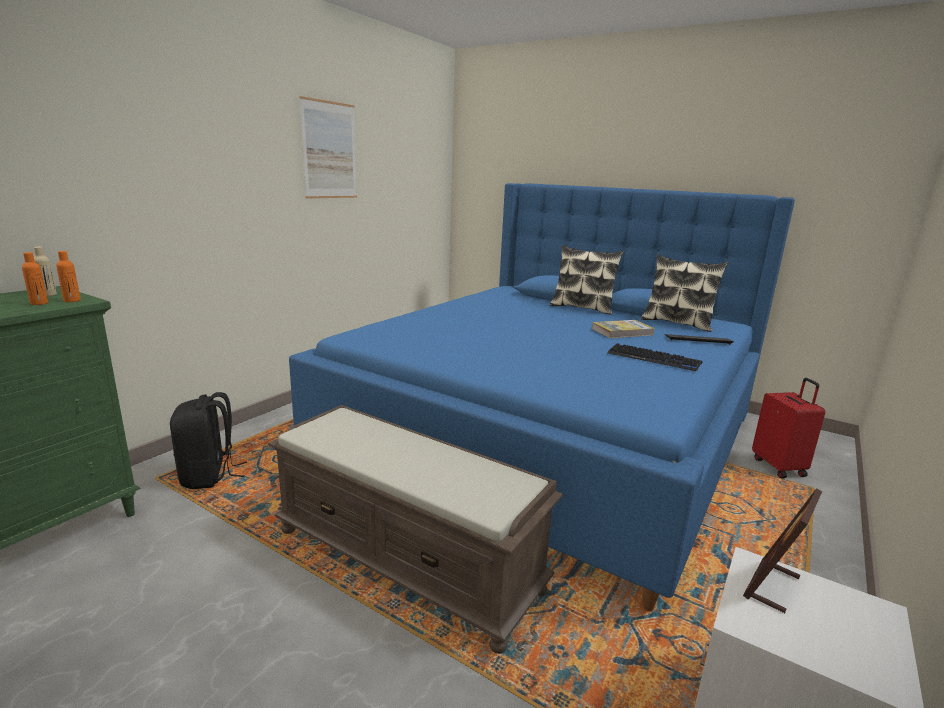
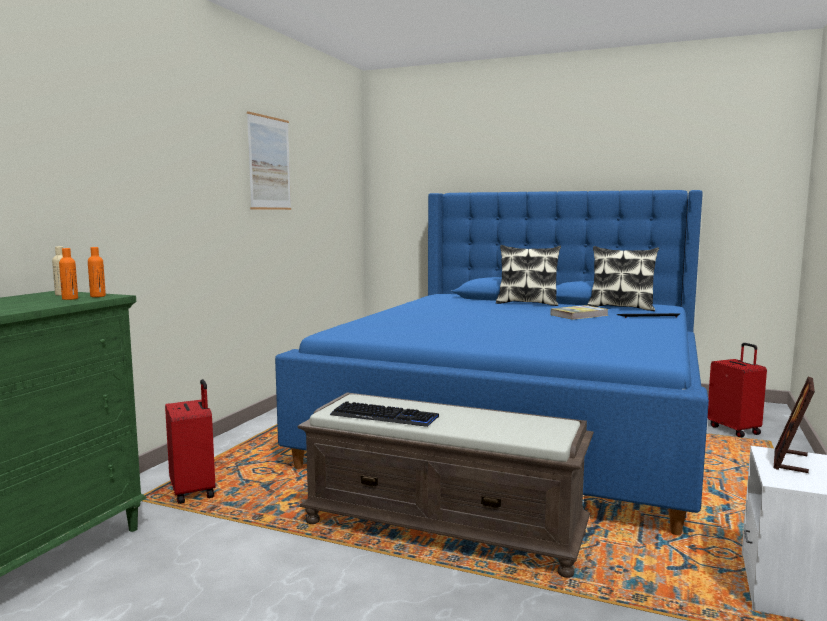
camera: 10 degrees left, 10 degrees down
(209, 475) = (194, 491): black backpack -> red suitcase
(653, 359) = (622, 328): keyboard -> keyboard (384, 416)

